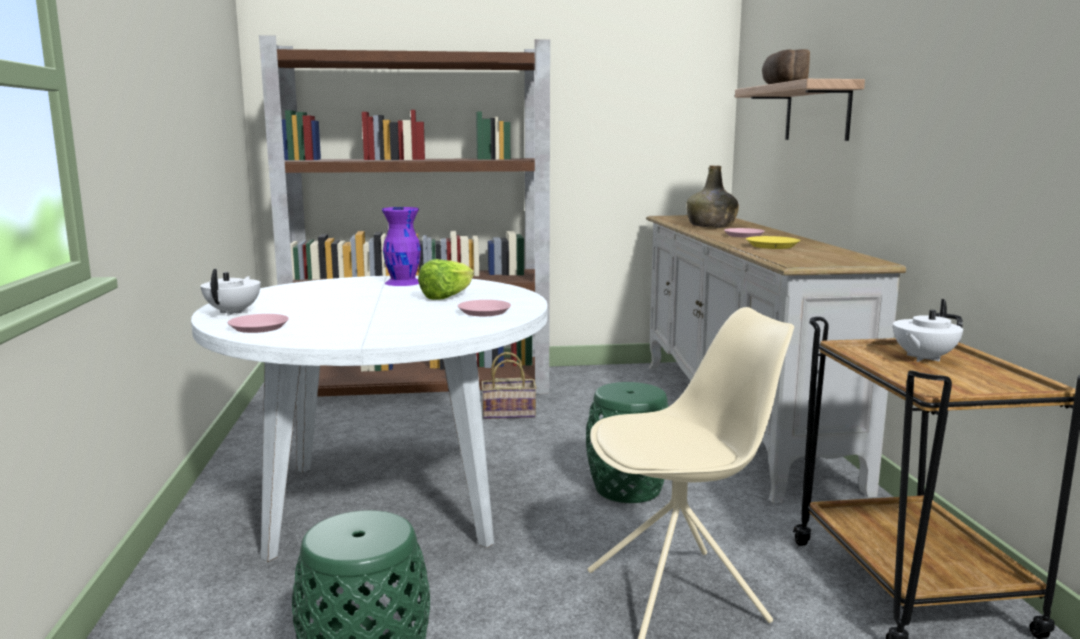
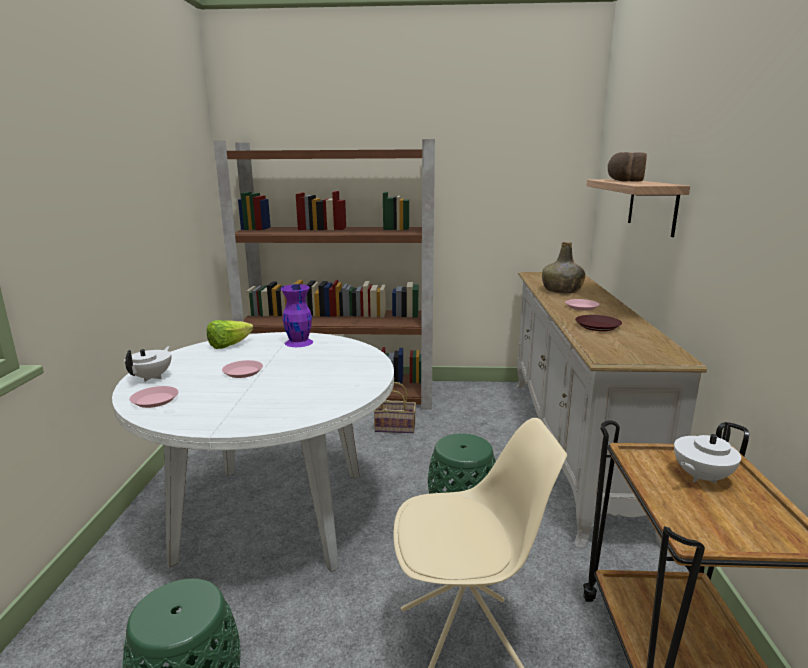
camera: 10 degrees right, 5 degrees up
(447, 297) = (319, 365): lettuce -> lettuce (229, 345)
(484, 312) = (335, 389): pink plate -> pink plate (243, 372)
(771, 246) = (597, 326): yellow plate -> brown plate

